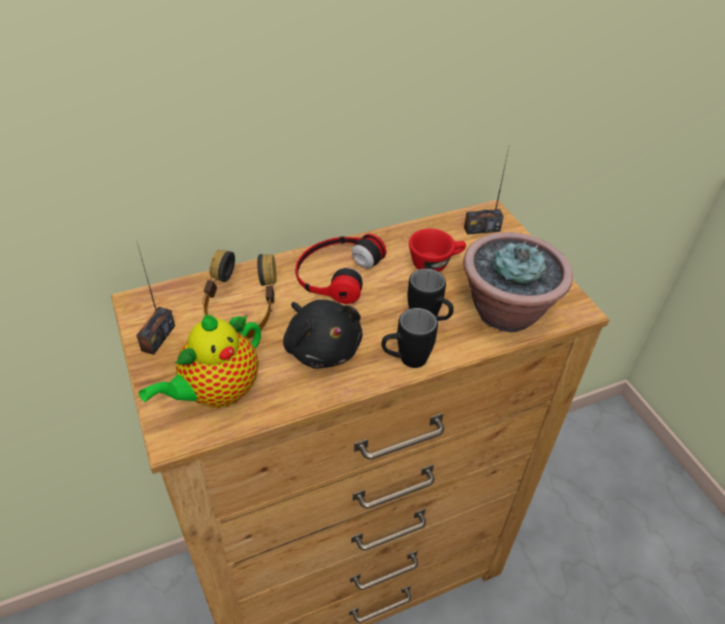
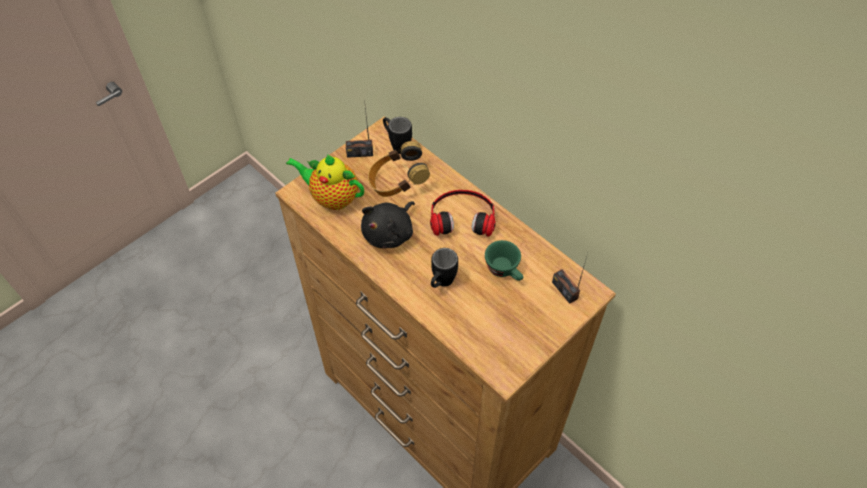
camera: 70 degrees right, 10 degrees up
(405, 361) = (399, 280): black mug -> black mug (397, 145)
(435, 263) = (505, 270): red cup -> green cup
(506, 312) = (475, 328): potted plant -> none

